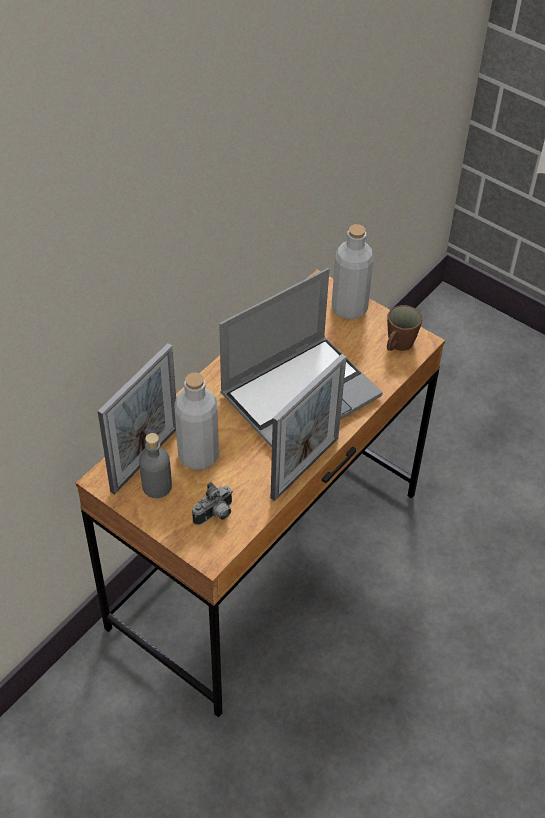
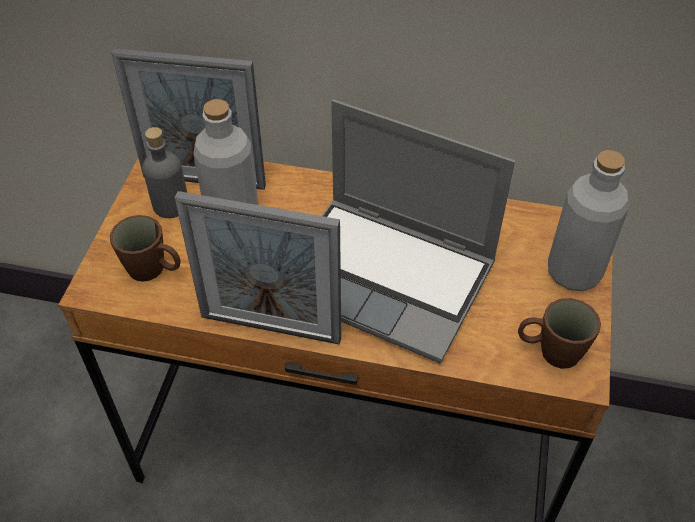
camera: 65 degrees right, 0 degrees up
(215, 515) = (153, 270): camera -> brown mug

